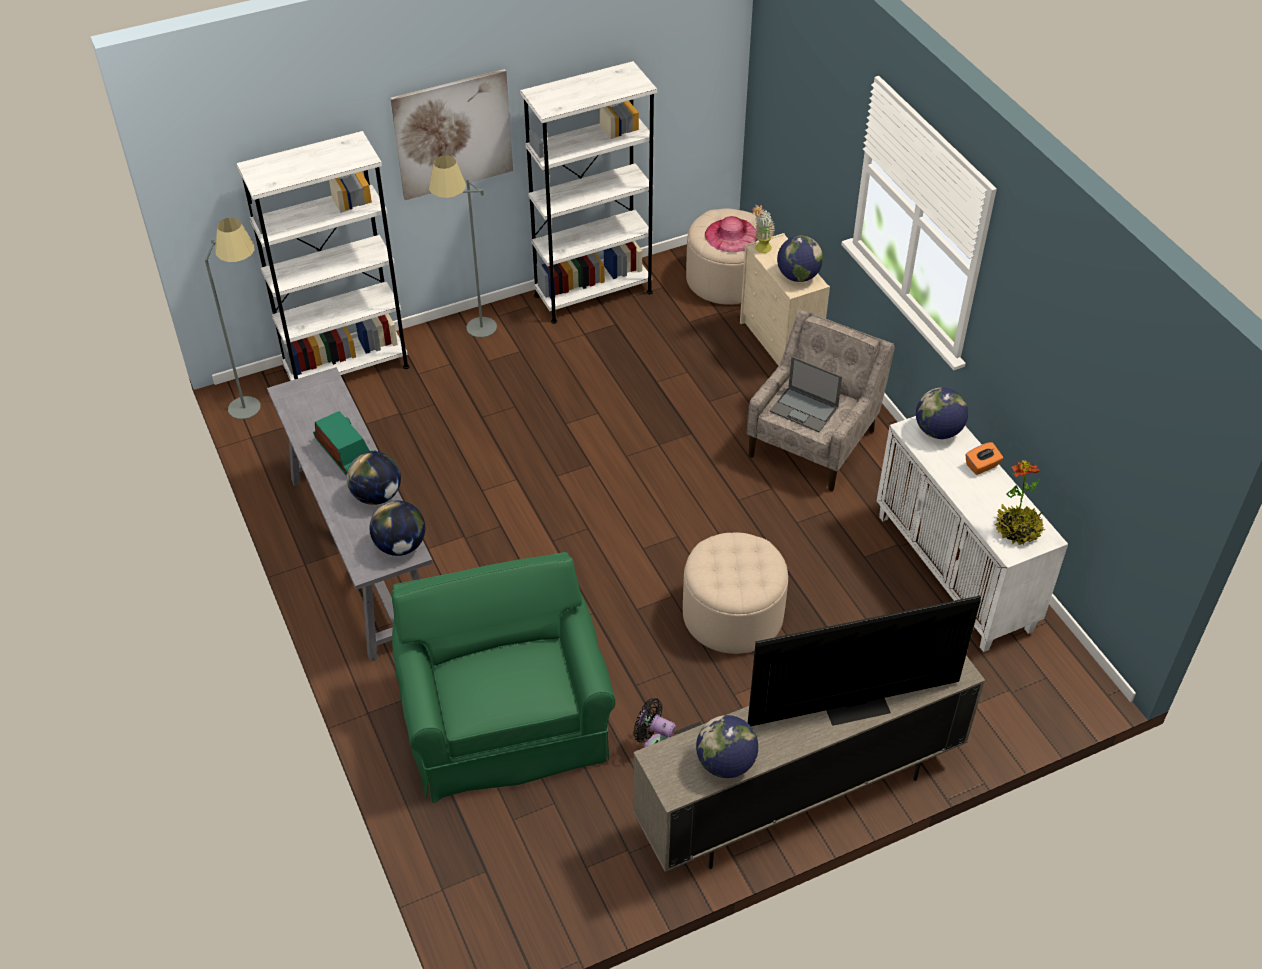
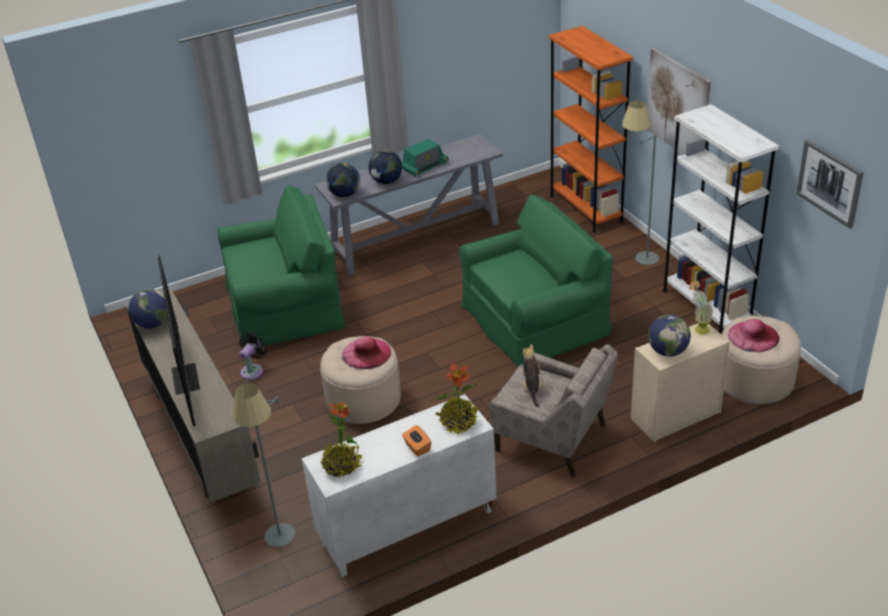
camera: 90 degrees right, 10 degrees down
(259, 405) = (543, 182): grey floor lamp -> grey floor lamp (282, 545)
(347, 368) = (586, 209): white bookcase -> orange bookcase
(591, 440) = (534, 320): none -> green armchair
(698, 51) = (830, 183): none -> picture
(732, 556) = (366, 353): none -> pink hat
(804, 409) = (532, 388): laptop -> plush toy
(938, 431) = (458, 422): globe -> potted plant

